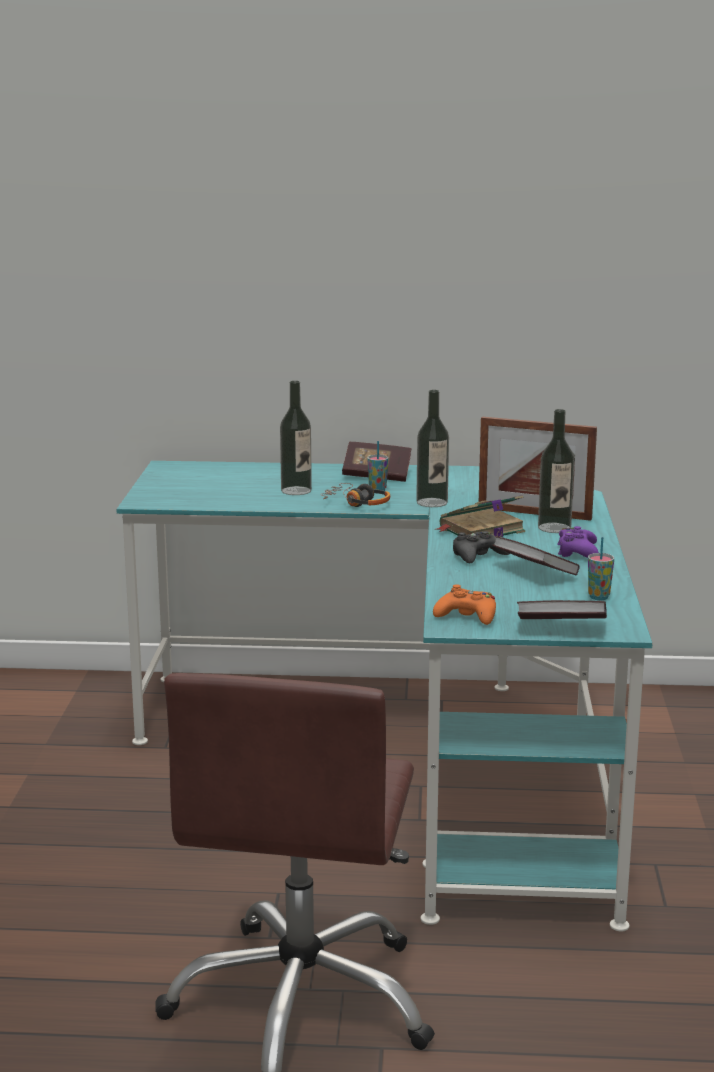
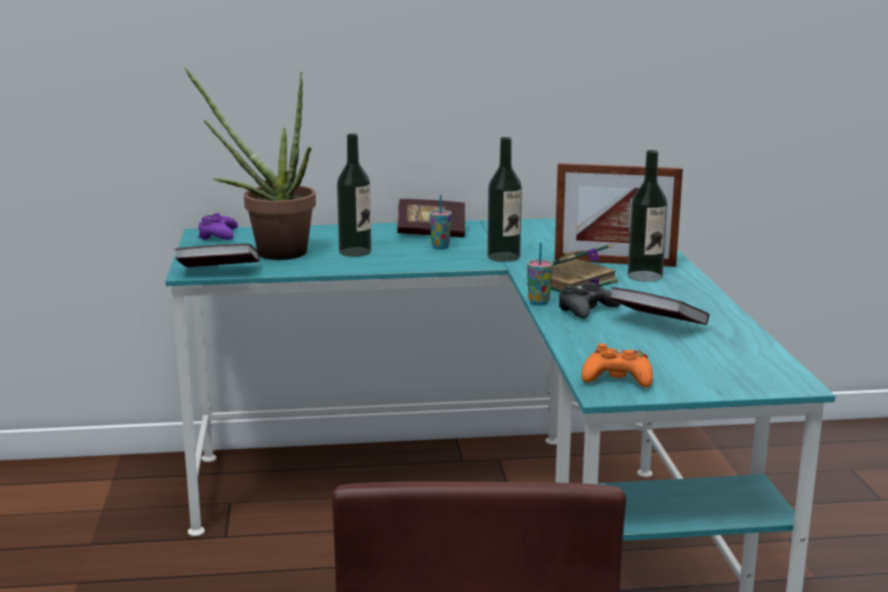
camera: 10 degrees left, 0 degrees up
(219, 487) = (270, 252): none -> potted plant
(356, 503) = (425, 261): headphones -> none
(561, 629) = (729, 387): book -> book (219, 272)
(577, 552) = (685, 299): purple game controller -> purple game controller (218, 235)
(598, 597) = (742, 347): cup -> cup (539, 303)

